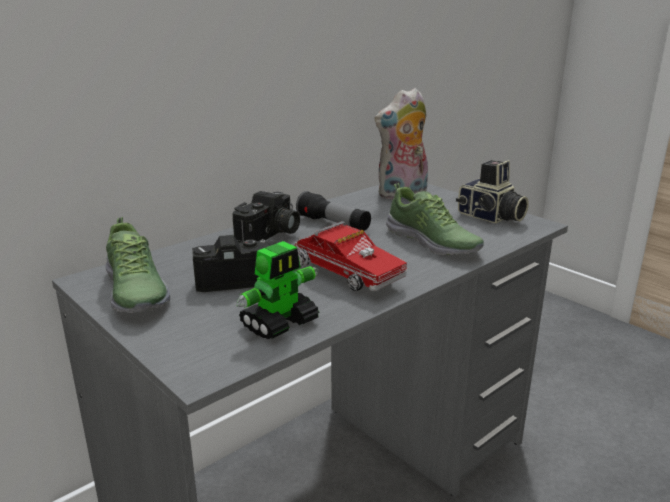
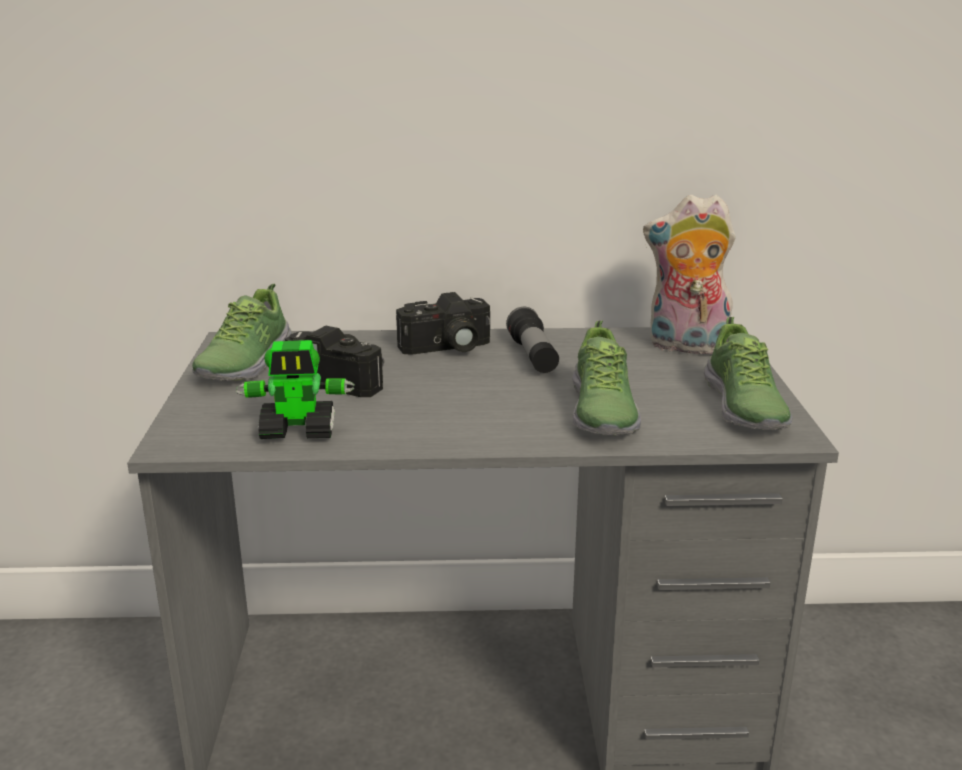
camera: 40 degrees right, 0 degrees up
(341, 274) = (437, 409): toy truck -> none
(490, 217) = (744, 407): camera -> shoe

